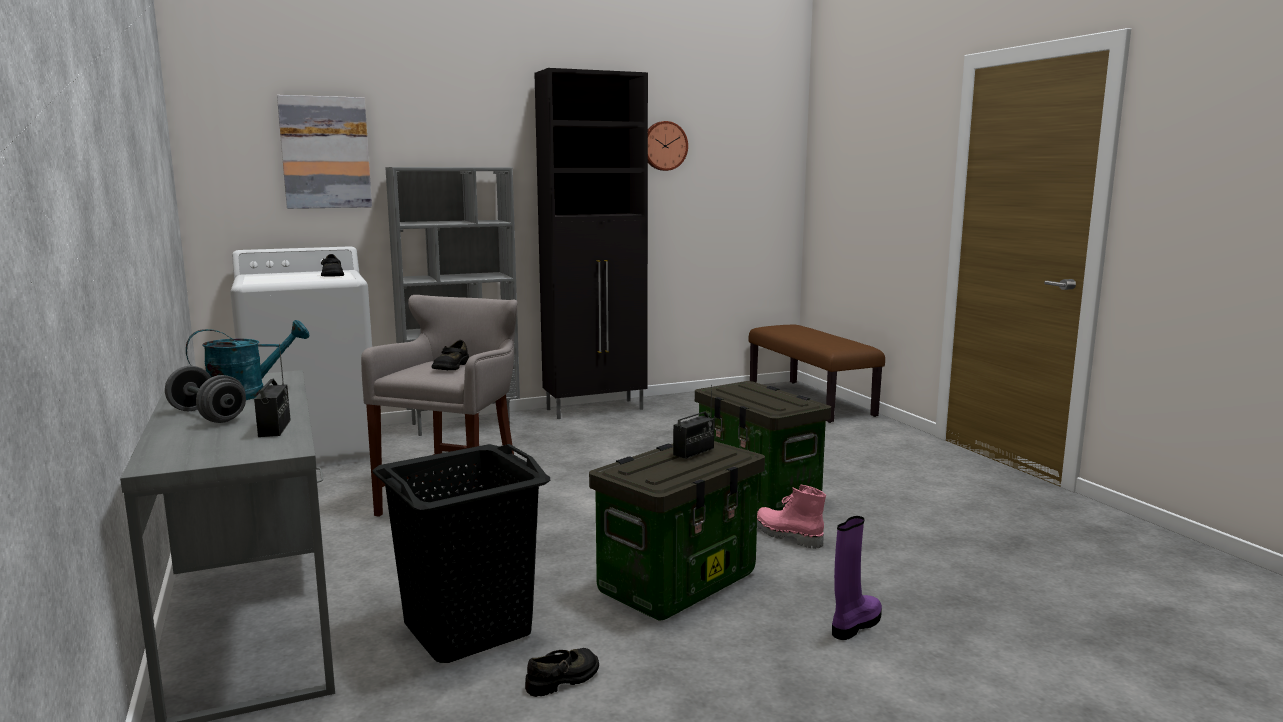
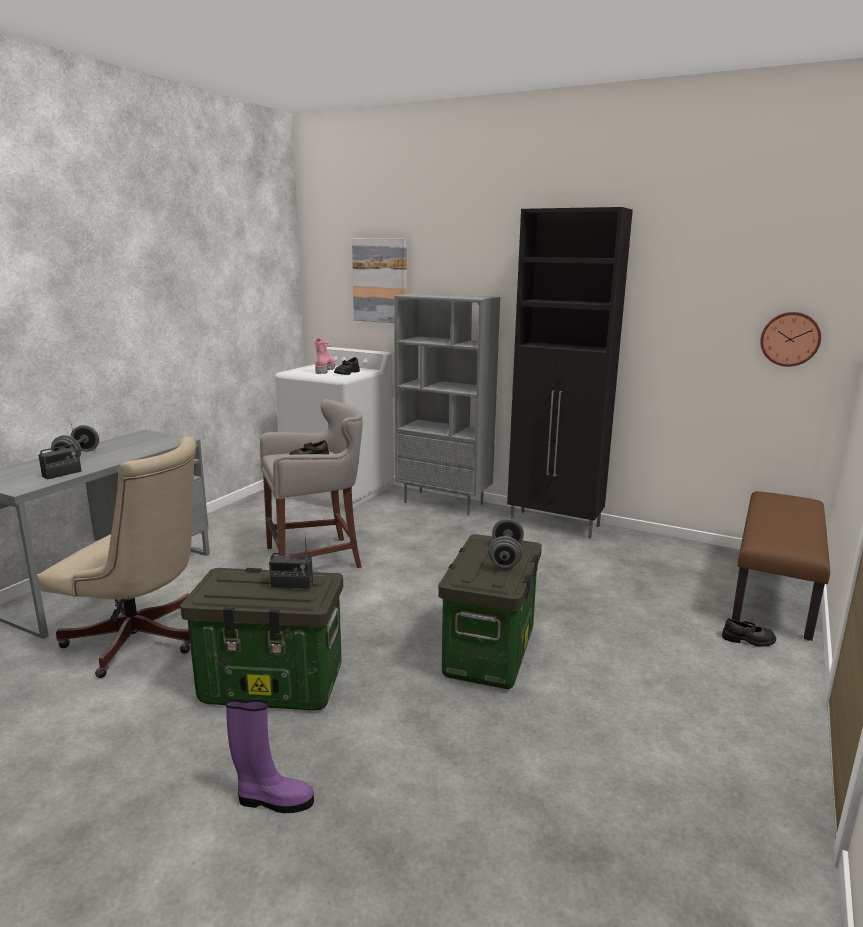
camera: 50 degrees right, 5 degrees up
(248, 394) = (131, 448): turquoise watering can -> none
(469, 629) = (141, 641): black laundry basket -> beige office chair
(563, 679) = (97, 700): black shoe -> black shoe (748, 640)
(664, 146) = (667, 281): wall clock -> wall clock (790, 339)
(761, 391) = (505, 557): none -> grey dumbbell
(787, 536) = (417, 701): pink boot -> pink boot (324, 370)

